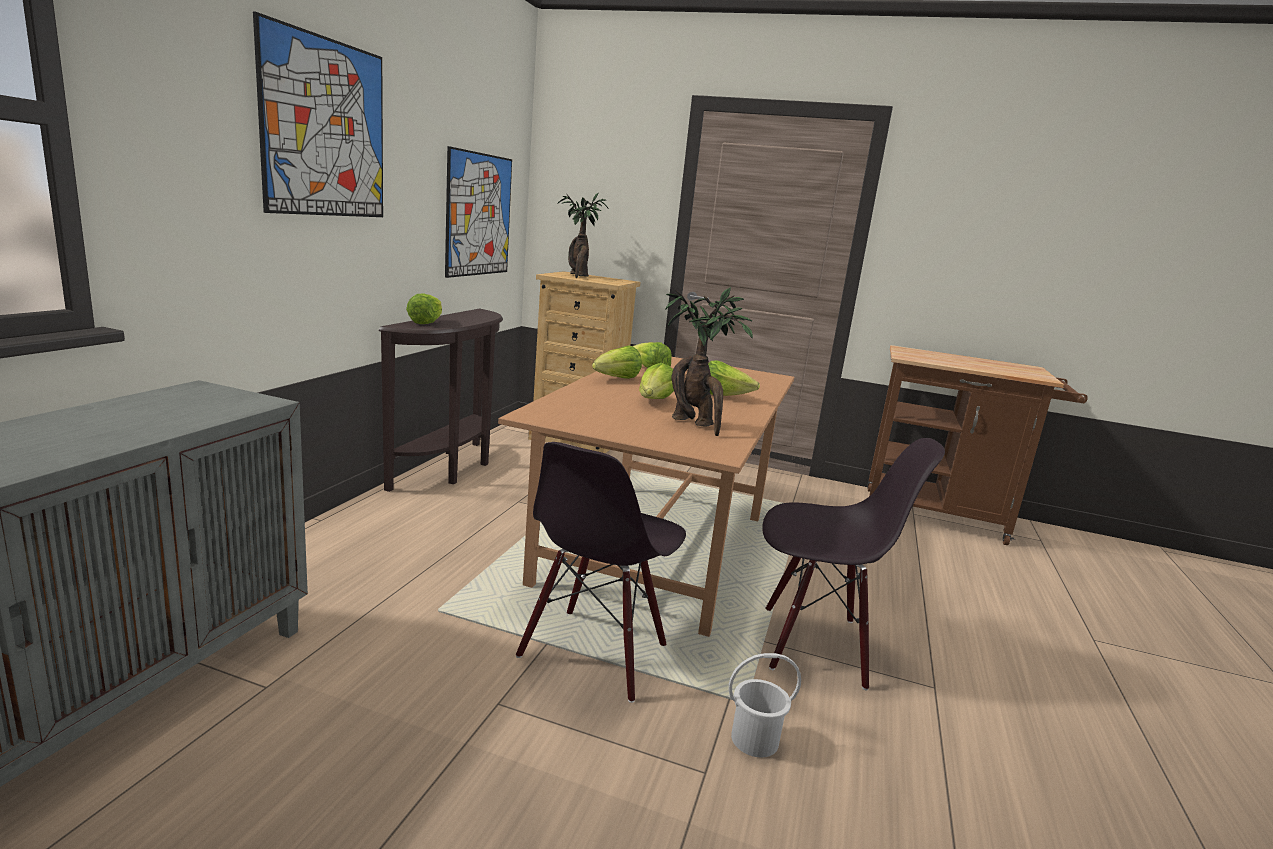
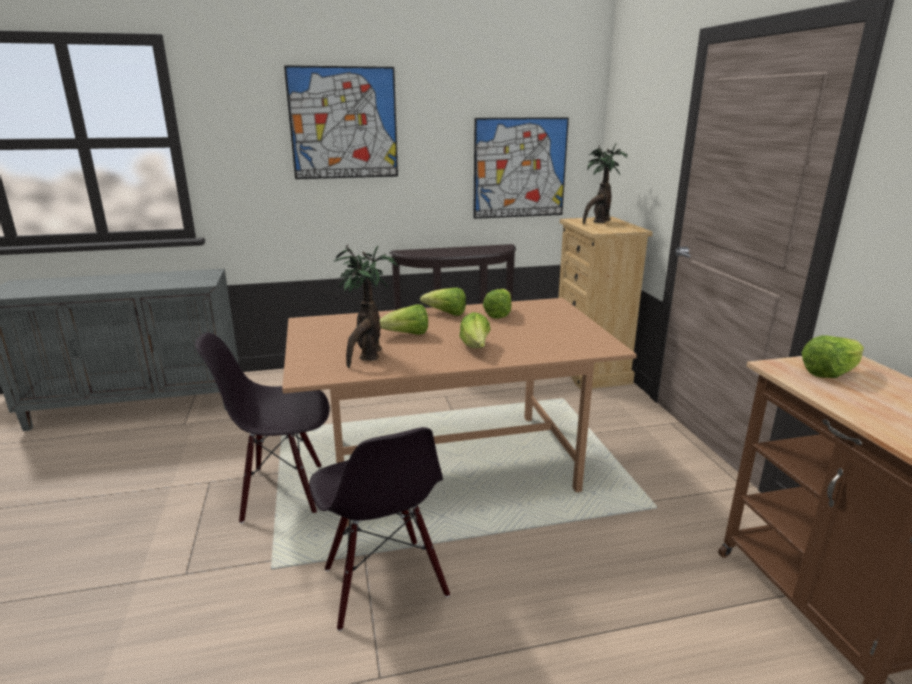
camera: 60 degrees right, 5 degrees up
(426, 322) = (427, 251): lettuce -> lettuce (830, 373)
(754, 739) = (232, 584): white bucket -> none

